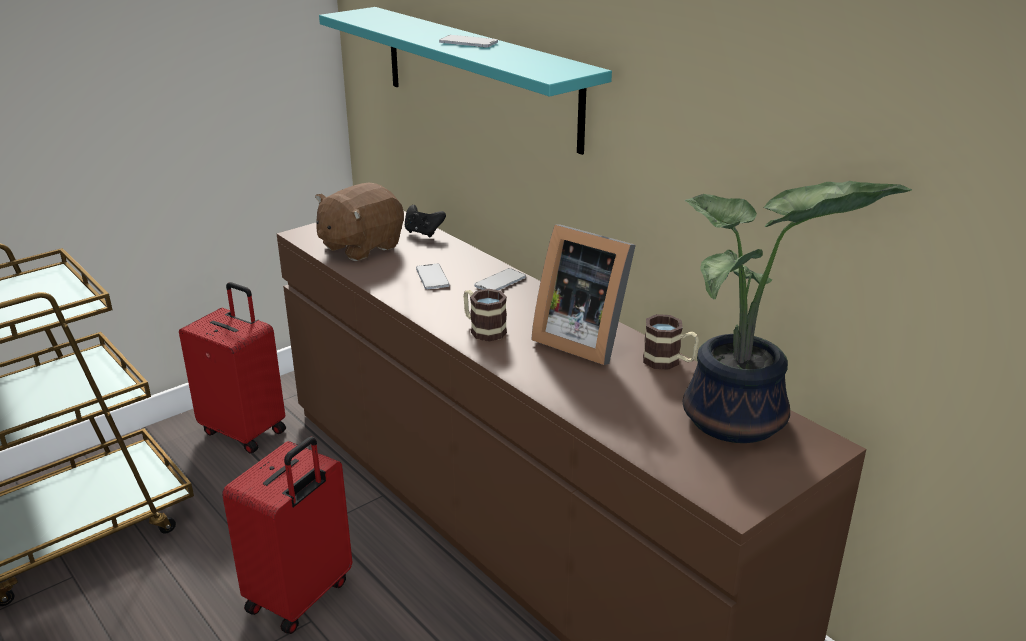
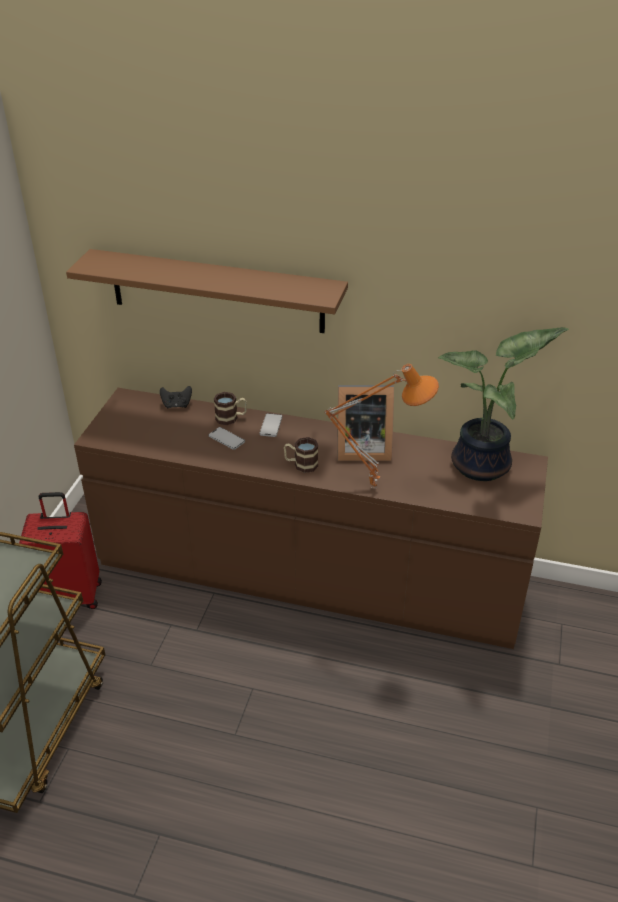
camera: 35 degrees left, 10 degrees up
(301, 596) = (231, 678): red suitcase -> none
(360, 246) = (149, 433): brown plush toy -> none
(468, 43) = (225, 277): phone -> none
(478, 76) = (216, 291): turquoise shelf -> brown shelf
(546, 385) = (374, 486): none -> orange table lamp
(669, 362) = (418, 444): mug -> mug (231, 418)

